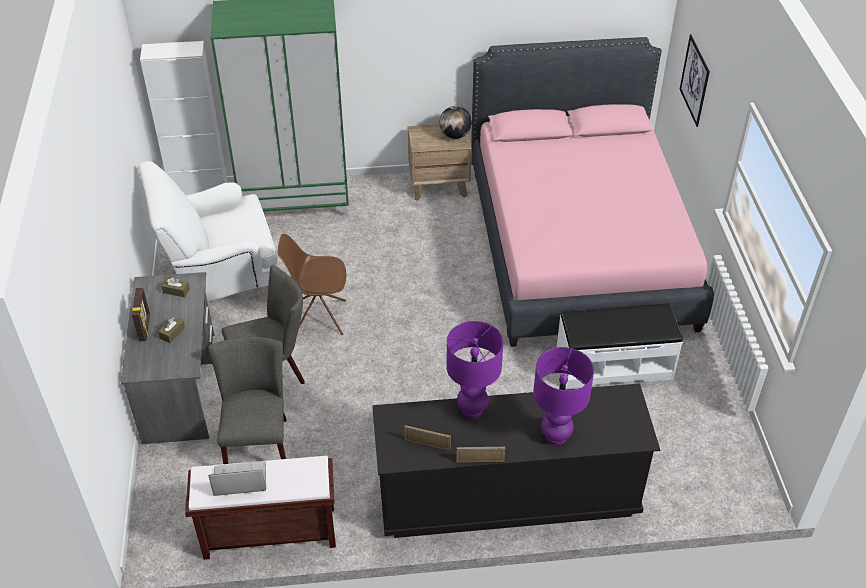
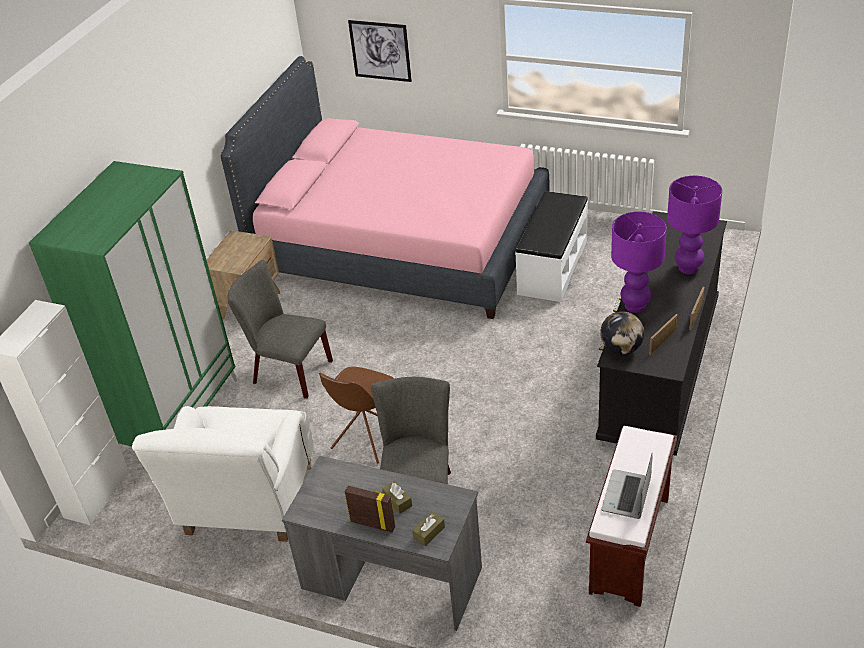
camera: 60 degrees left, 5 degrees down
(176, 291) = (332, 485): brown tissue box -> brown tissue box (429, 533)
(258, 442) = (508, 527): grey chair -> grey chair (287, 371)
(455, 135) = (243, 241): globe -> globe (621, 349)

